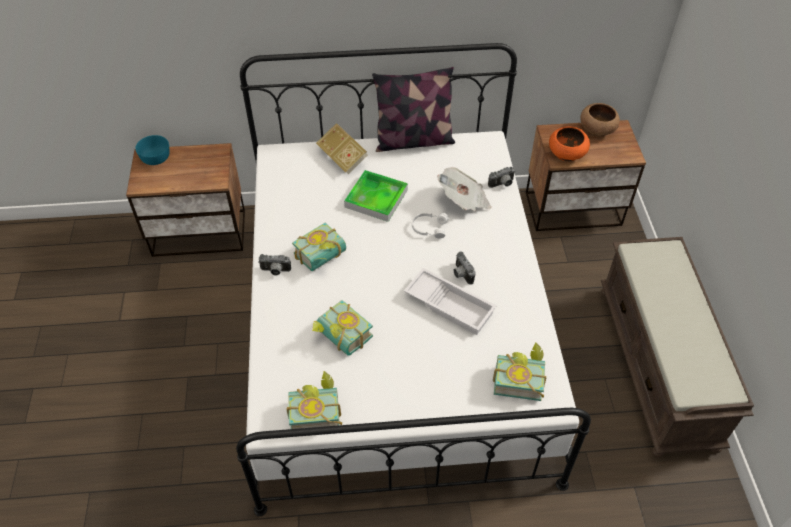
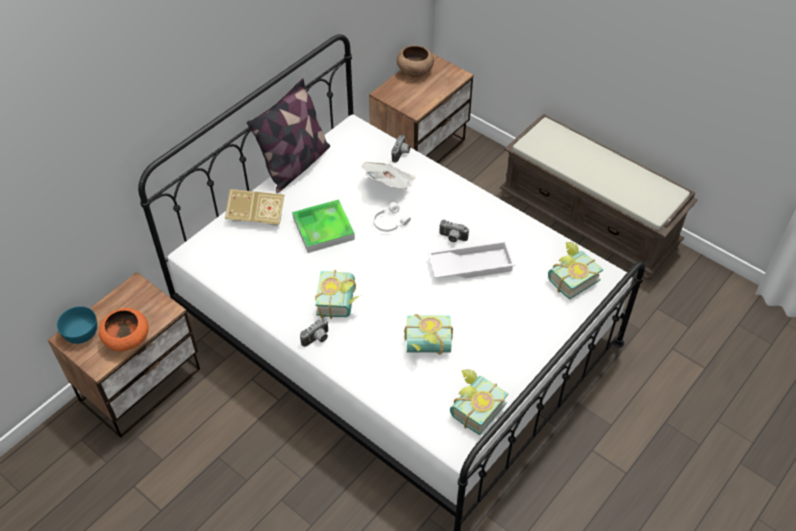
camera: 45 degrees left, 0 degrees up
(566, 154) = (415, 102): orange bowl -> orange bowl (127, 339)

